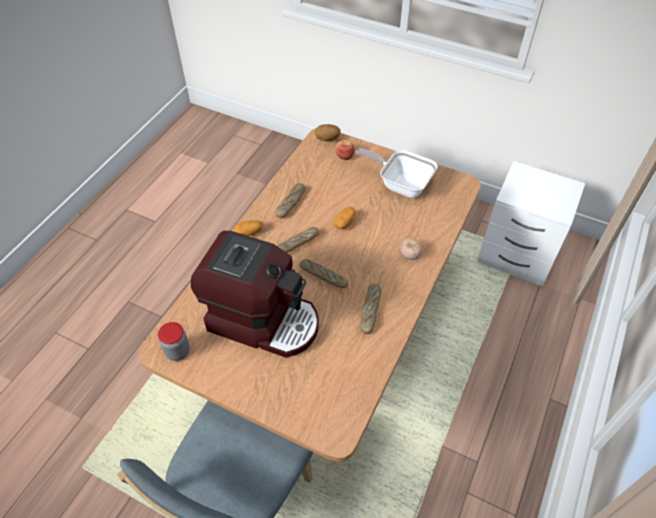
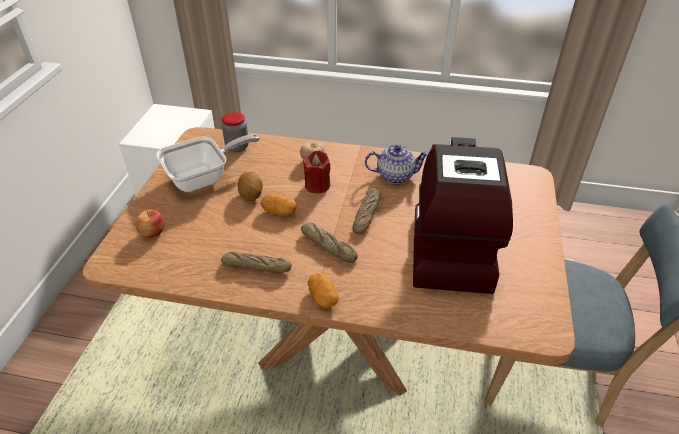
camera: 105 degrees left, 10 degrees down
(177, 351) = (536, 313): jar -> jar (237, 147)
(327, 139) = (115, 256): potato -> potato (251, 195)
(370, 310) = (394, 175): bread -> teapot
(371, 252) = (317, 185): none -> red candle
(400, 184) = (204, 178): frying pan -> frying pan turned 135 degrees counterclockwise

